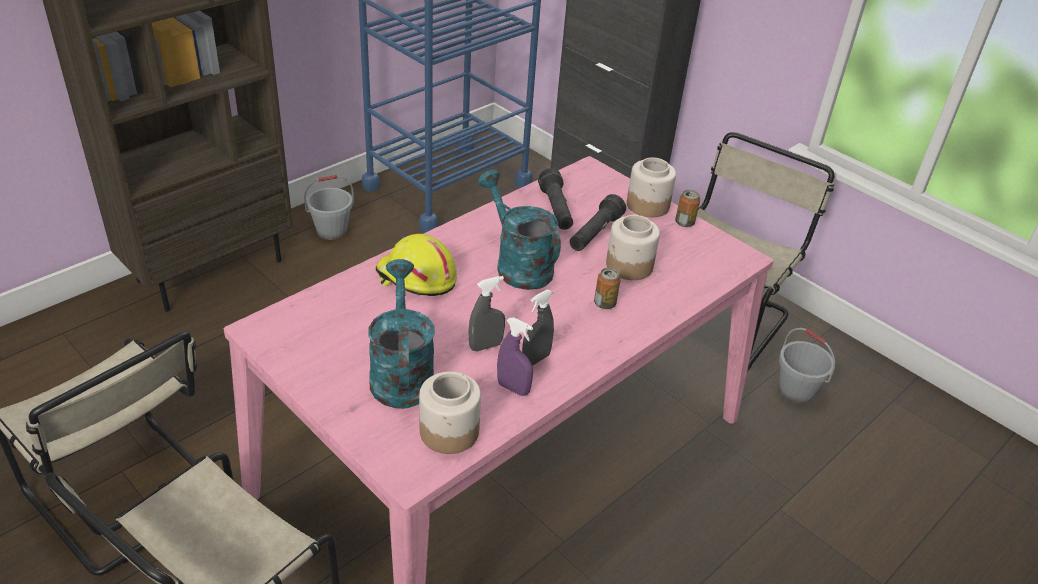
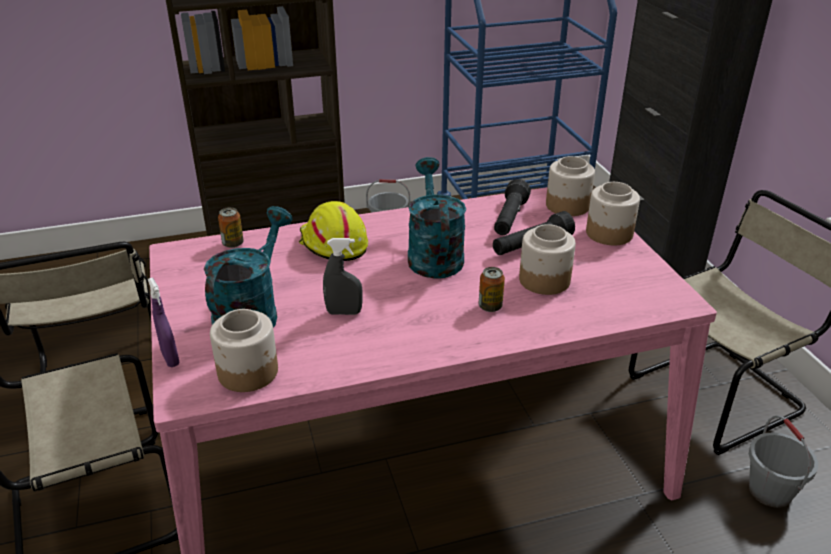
camera: 30 degrees right, 5 degrees down
(513, 388) = (337, 354): purple spray bottle -> purple spray bottle (170, 358)
(536, 359) = (380, 336): grey spray bottle -> none
(594, 184) = (567, 206): none -> jar
(684, 223) = (637, 256): can -> can (233, 243)

